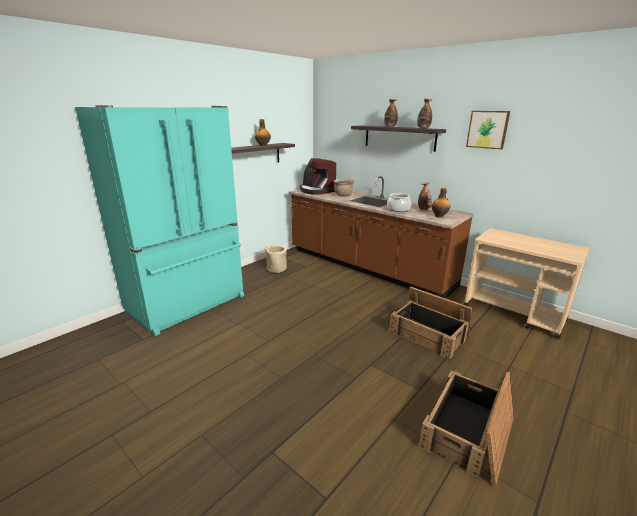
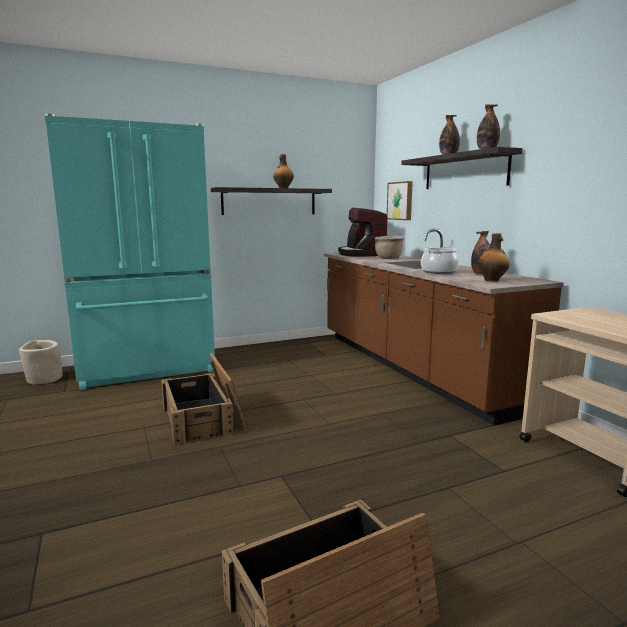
camera: 25 degrees right, 10 degrees down
(276, 269) = (284, 352): beige planter -> beige planter (43, 379)
(429, 334) = (417, 461): crate -> crate (204, 418)
(487, 129) = (580, 138): picture -> picture (400, 201)

